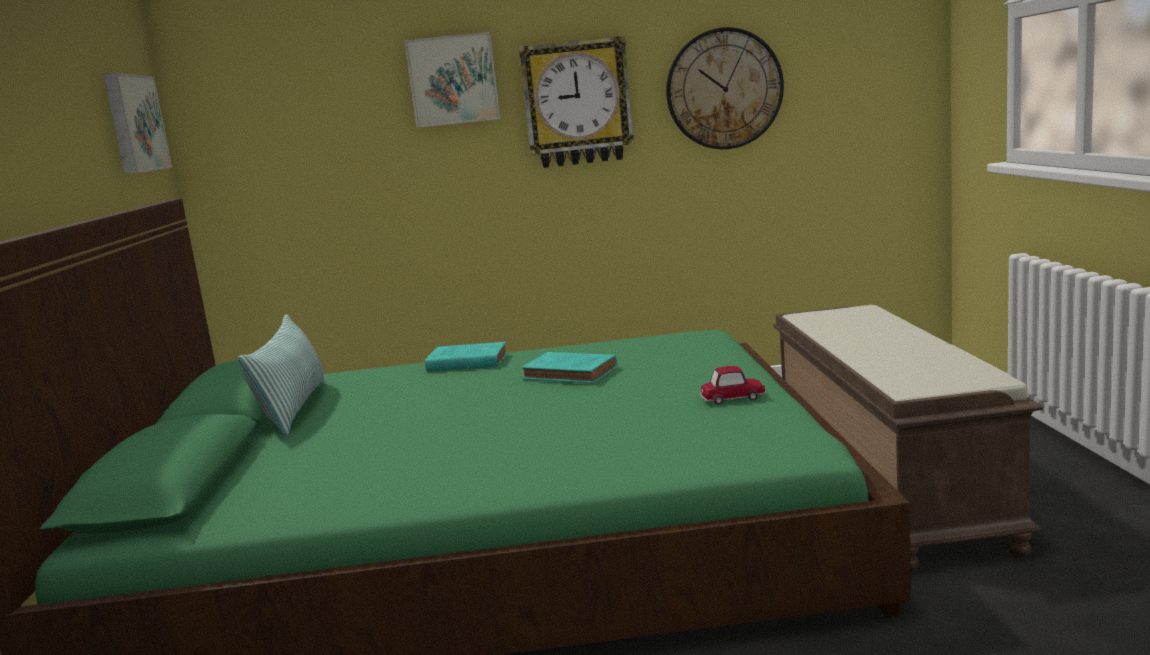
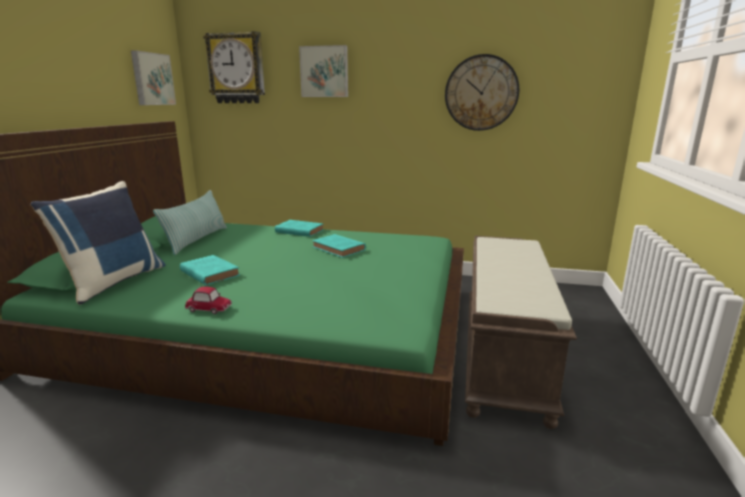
camera: 15 degrees right, 5 degrees up
(230, 493) = (113, 281): none -> blue pillow
(394, 446) = (209, 273): none -> turquoise book
(577, 103) = (392, 92): wall clock -> wall clock (236, 69)
(732, 398) = (401, 284): toy car -> toy car (209, 308)

